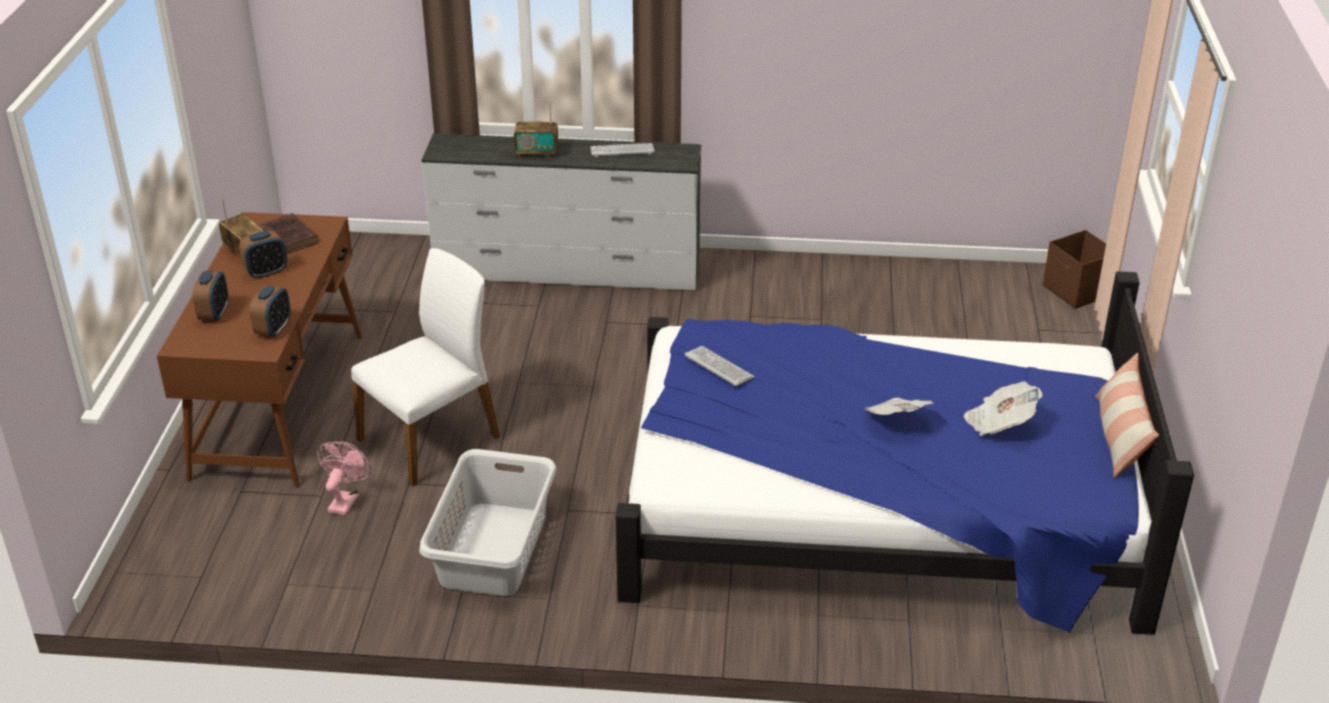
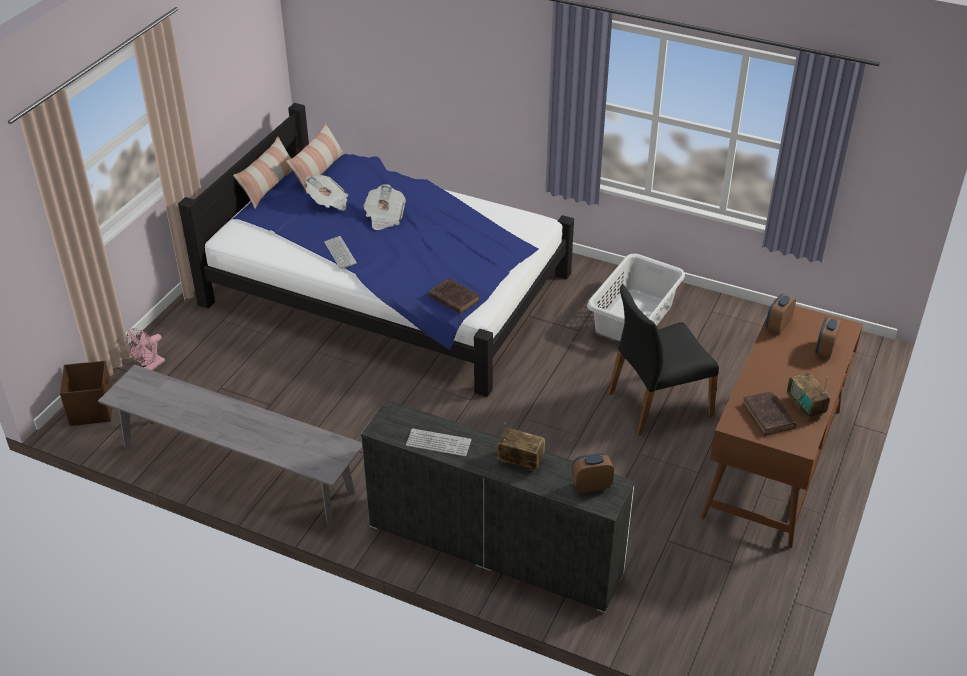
camera: 160 degrees left, 5 degrees up
(266, 272) = (786, 382): alarm clock -> alarm clock (591, 485)
(345, 500) = (725, 370): pink fan -> pink fan (149, 367)
(431, 438) = (658, 403): white chair -> black chair
(716, 332) = (453, 298): none -> brown book
(719, 367) = (467, 272): keyboard -> keyboard (340, 253)
(868, 276) = (237, 470): none -> grey bench
(1074, 479) = (318, 172): none -> pillow

